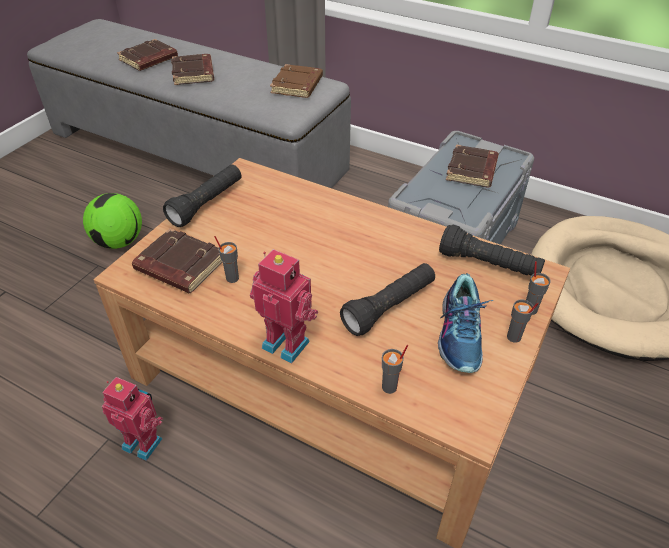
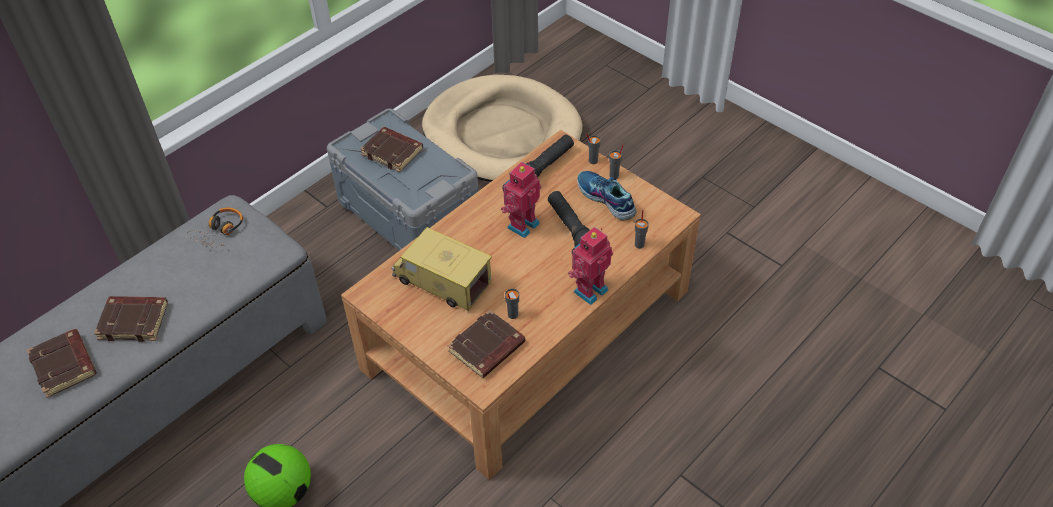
camera: 75 degrees left, 5 degrees up
(144, 441) = (560, 470): toy robot -> toy robot (521, 224)
(207, 204) = (408, 324): black flashlight -> none
(271, 216) = (442, 281): none -> toy truck
(297, 86) = (220, 232): brown book -> headphones
(461, 335) = (605, 200): shoe -> shoe turned 150 degrees counterclockwise

